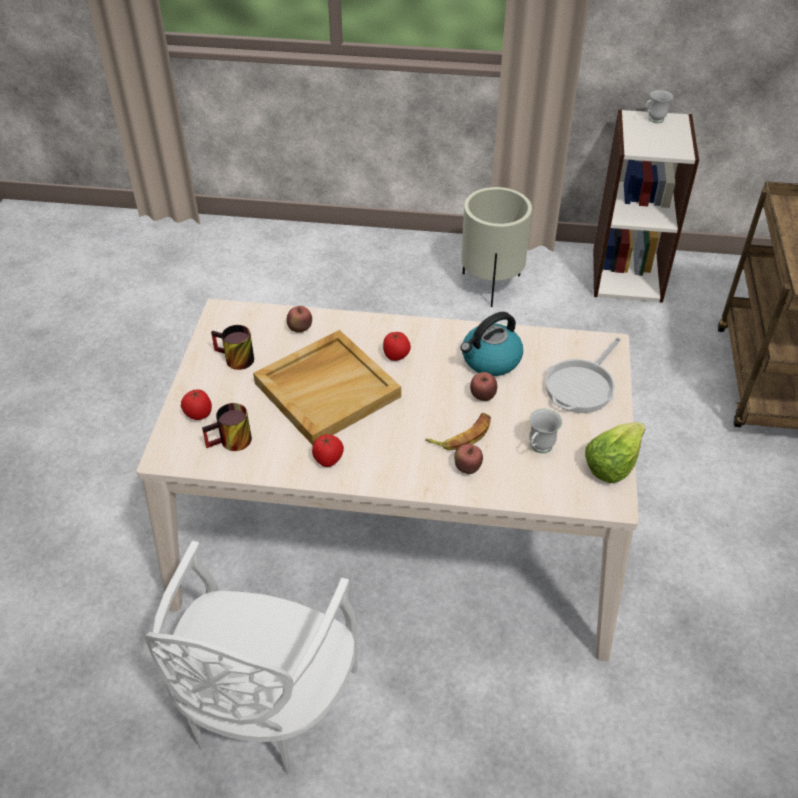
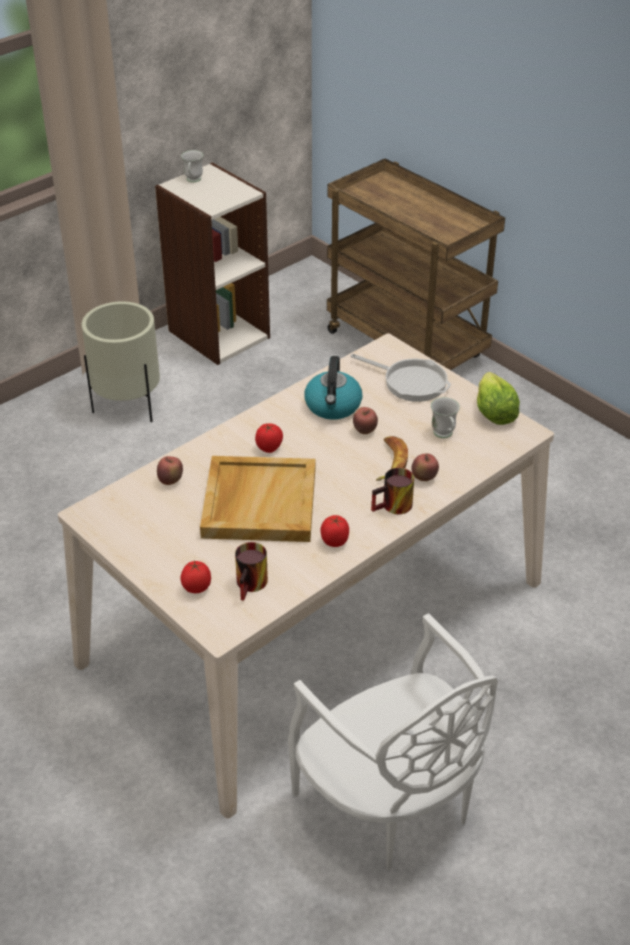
camera: 50 degrees left, 5 degrees down
(234, 360) = (157, 536): mug -> mug (394, 507)
(582, 386) = (411, 382): frying pan -> frying pan turned 45 degrees counterclockwise

